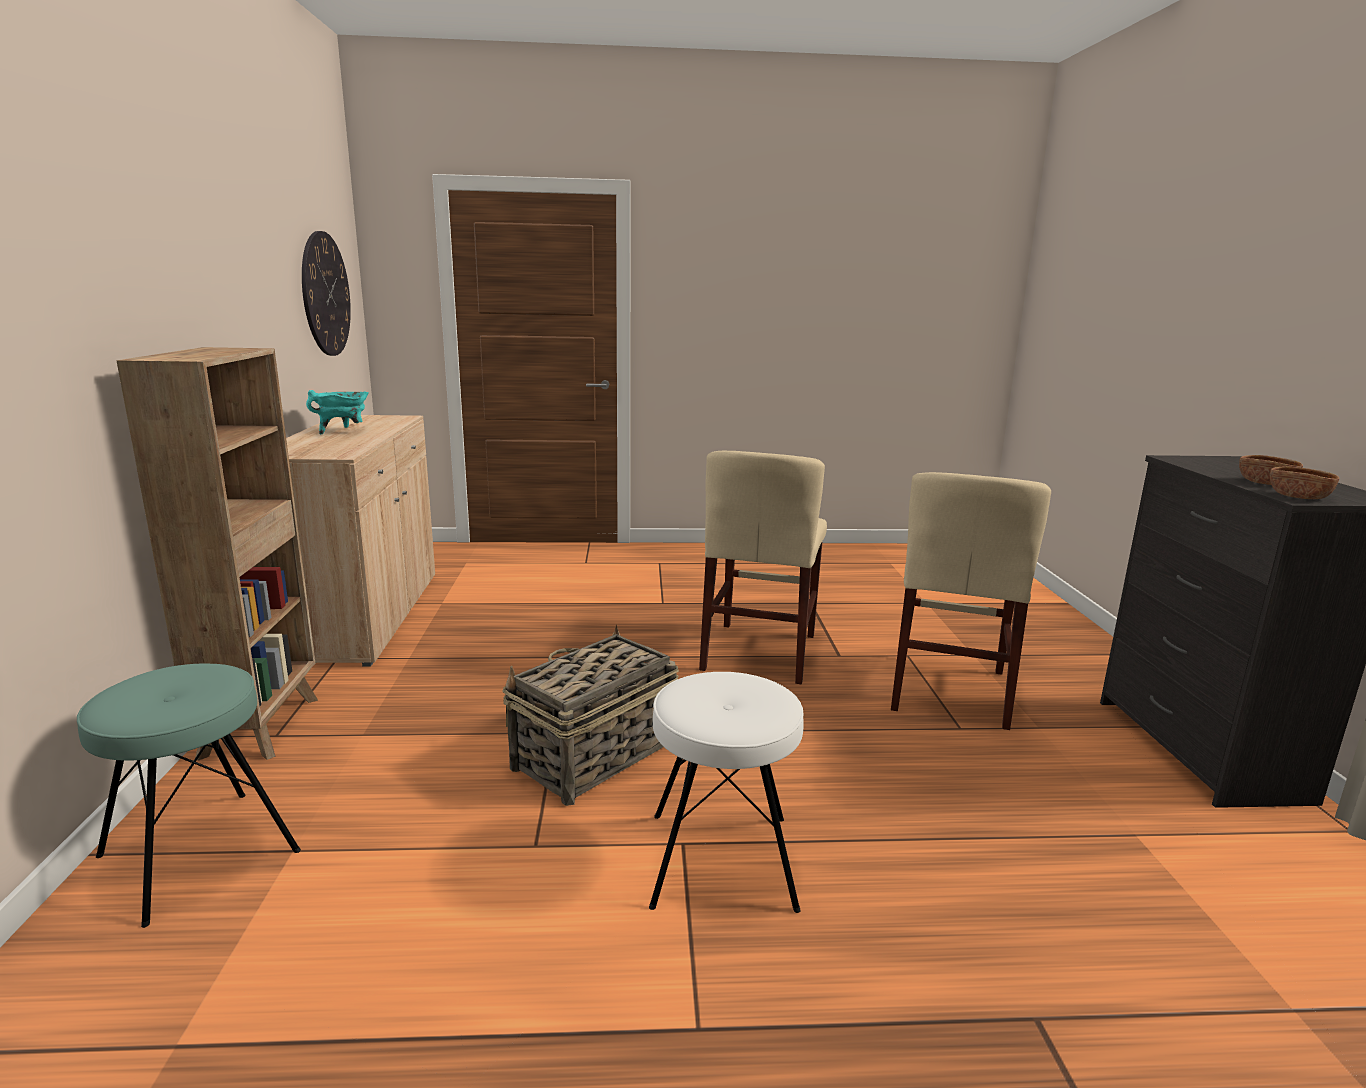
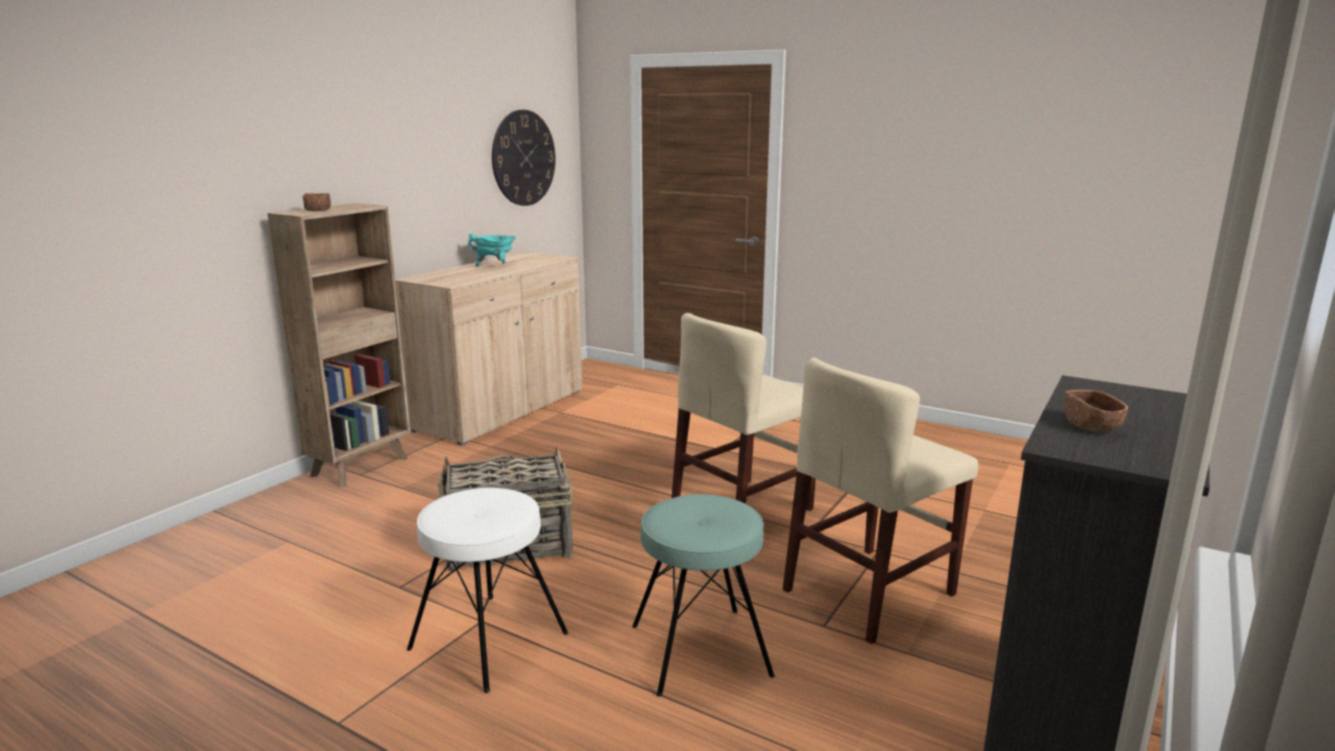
camera: 35 degrees right, 0 degrees up
(198, 854) = (251, 527): turquoise stool -> turquoise stool (699, 650)
(1298, 496) = (1069, 445): brown bowl -> brown bowl (318, 210)

